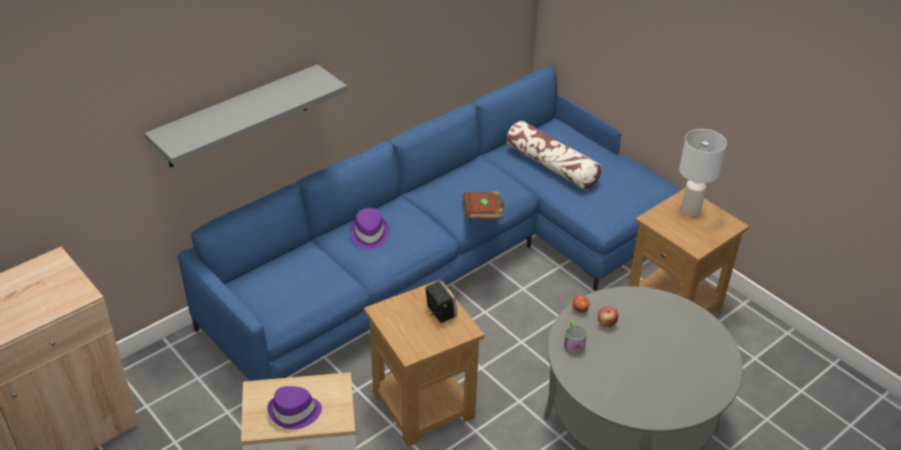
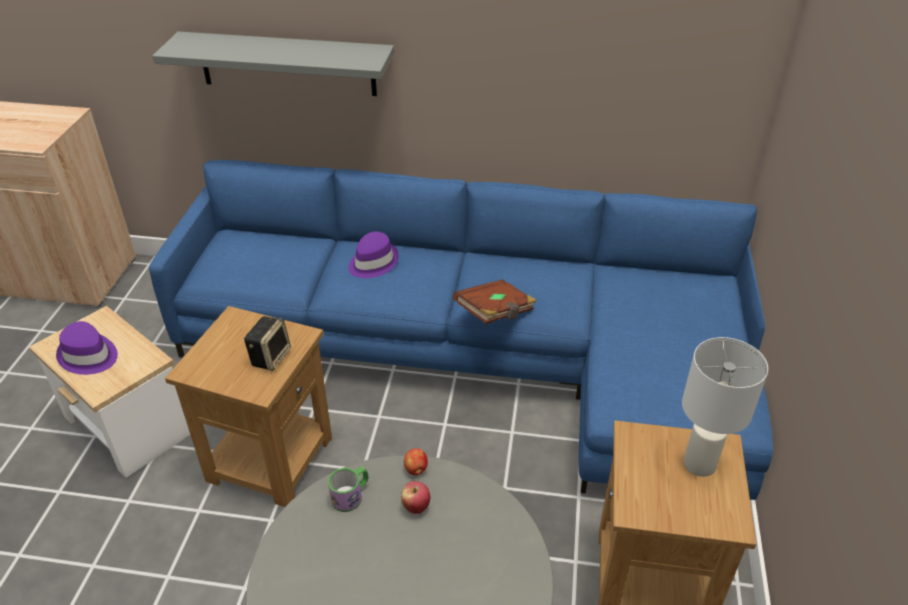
camera: 50 degrees right, 0 degrees up
(552, 166) = (645, 316): pillow -> none

